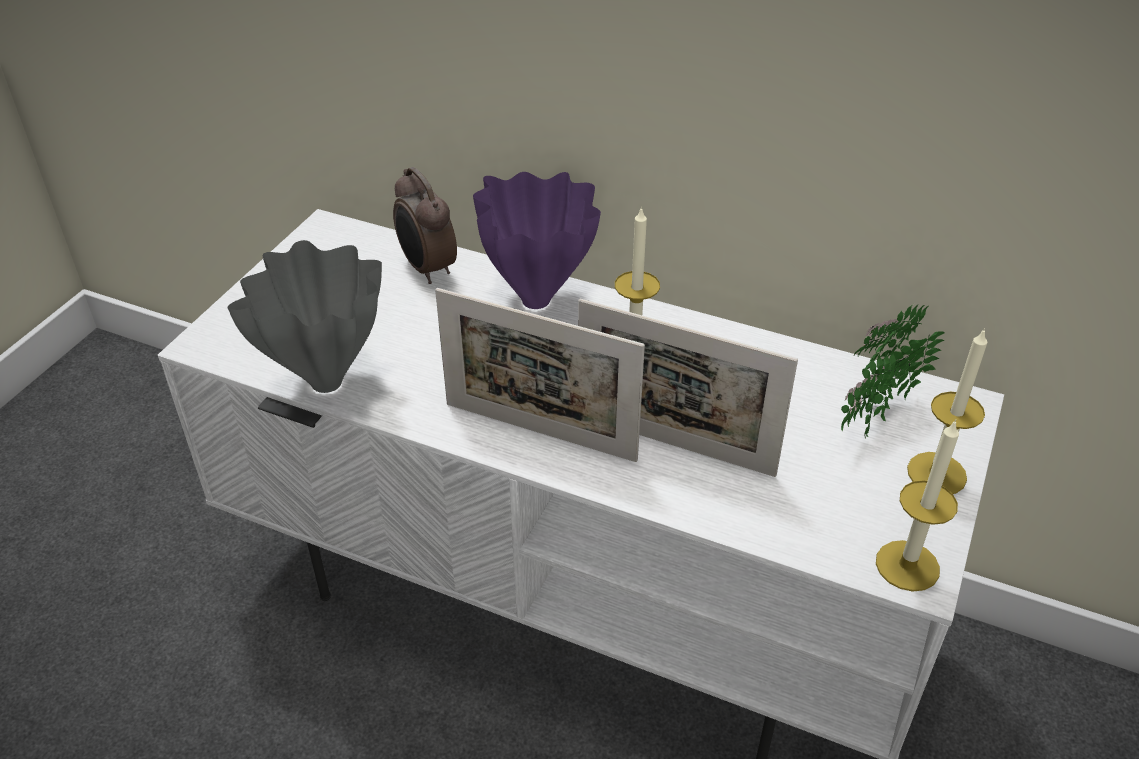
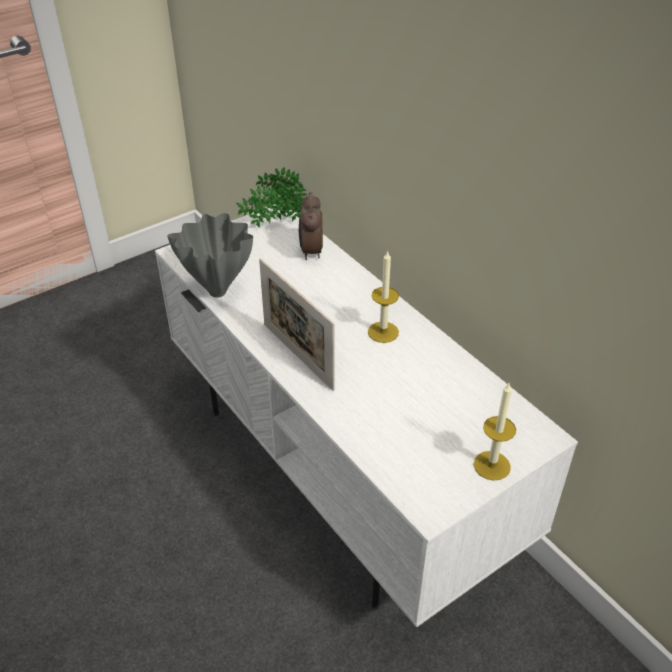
camera: 30 degrees right, 0 degrees up
(537, 301) = (353, 289): purple vase -> none
(674, 444) = (360, 390): picture frame -> none
(872, 416) = (484, 420): potted plant -> potted plant (273, 223)
(907, 565) = (429, 503): candle -> none

